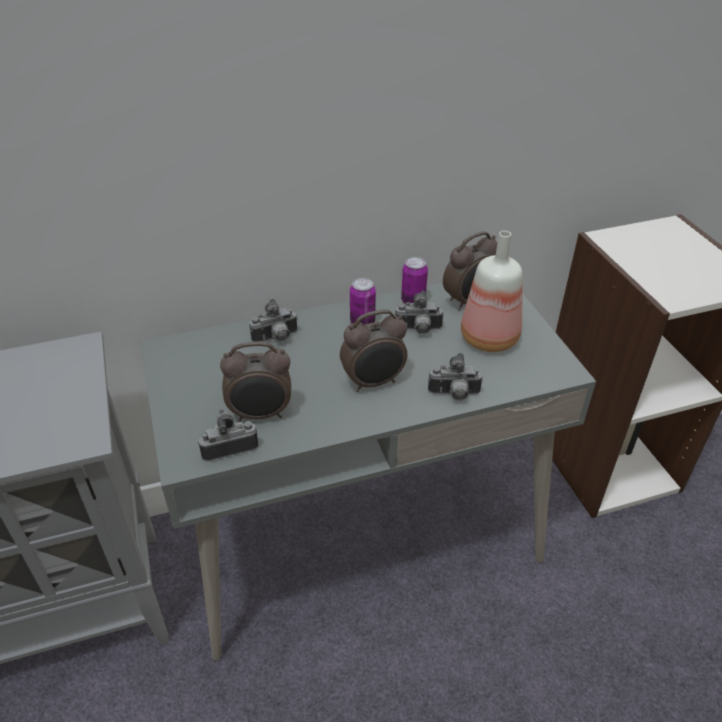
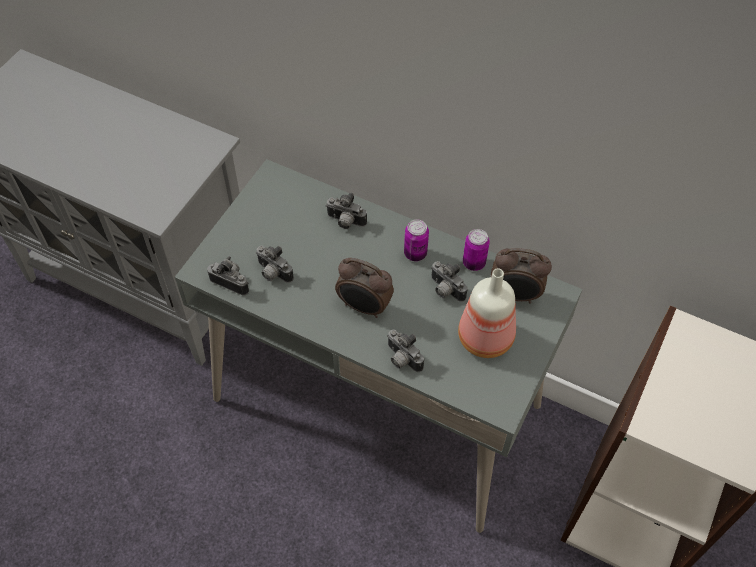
camera: 45 degrees right, 15 degrees up
(261, 414) = (272, 273): alarm clock -> camera

